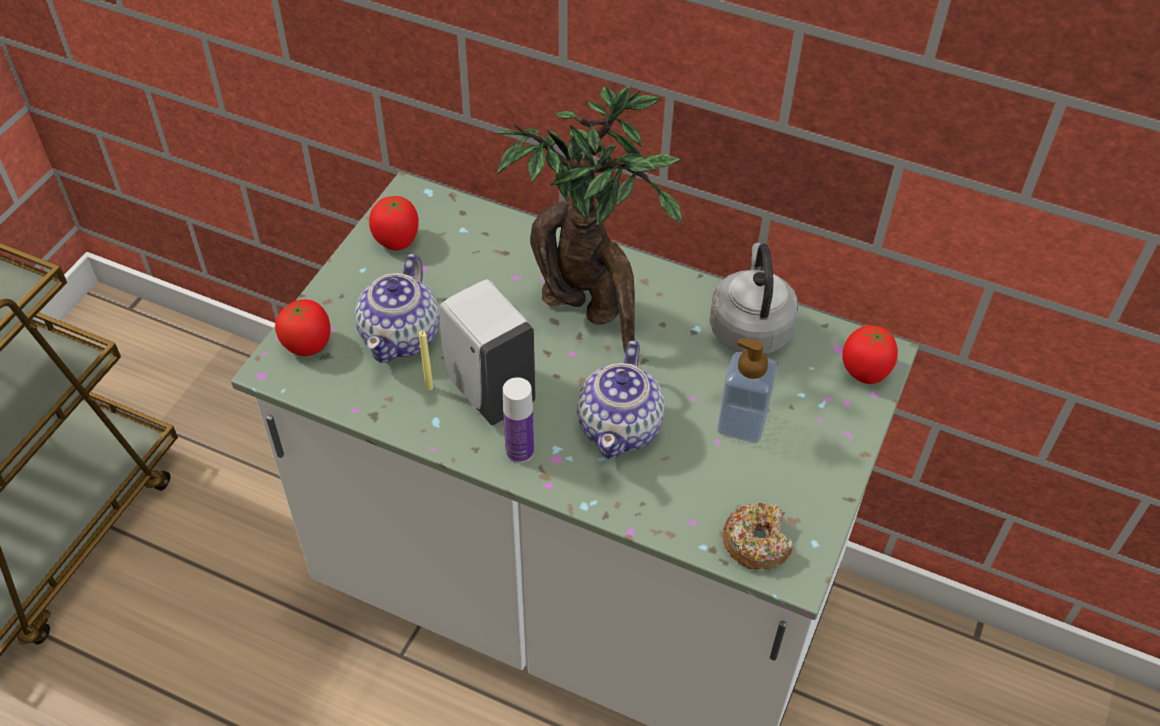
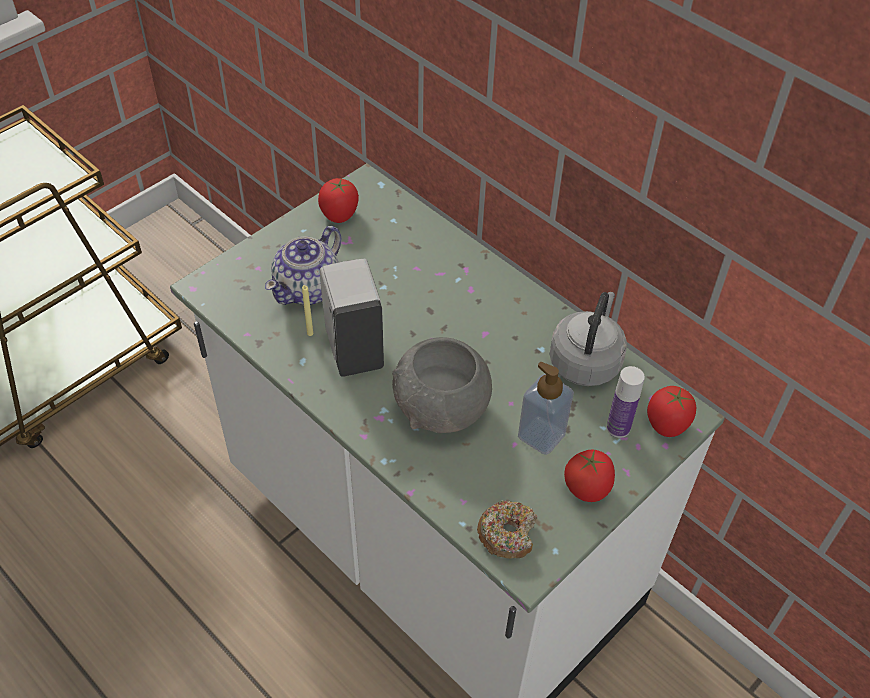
camera: 20 degrees right, 0 degrees up
(308, 344) = (237, 275): tomato -> tomato (587, 488)
(519, 451) = (354, 403): bottle -> bottle (618, 428)
(588, 311) = (460, 310): potted plant -> none
(621, 426) = (442, 408): teapot -> grey bowl

